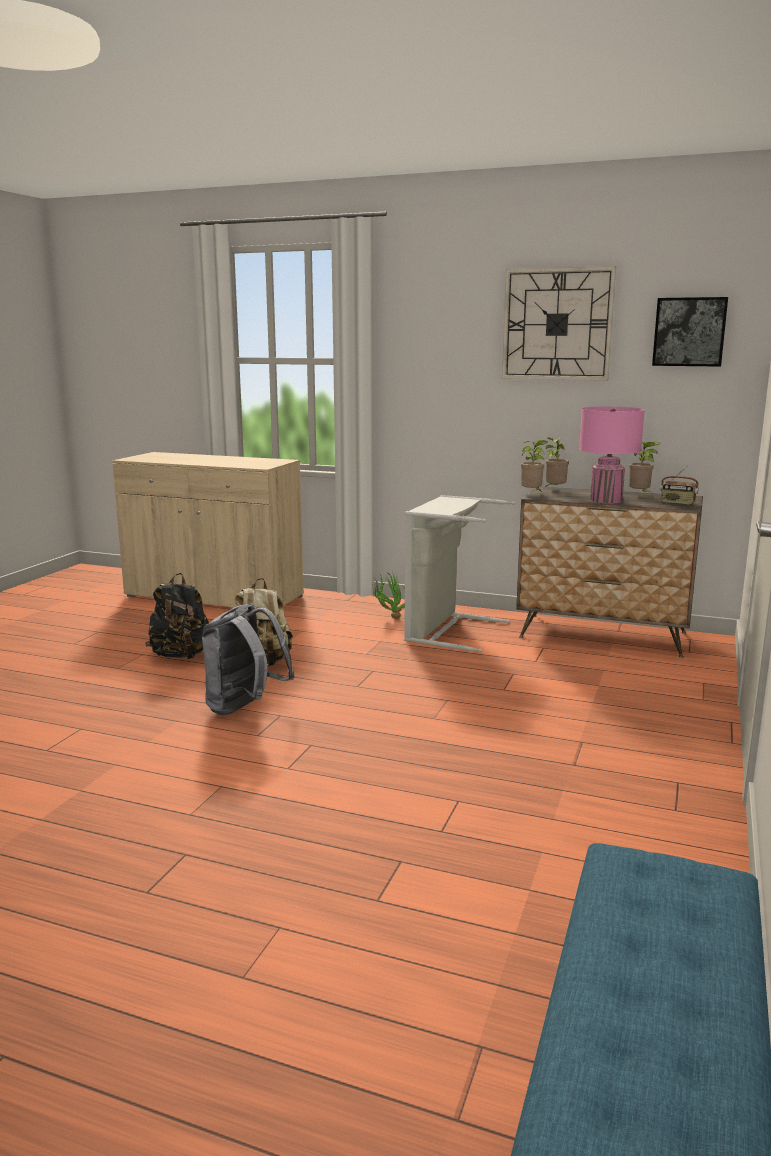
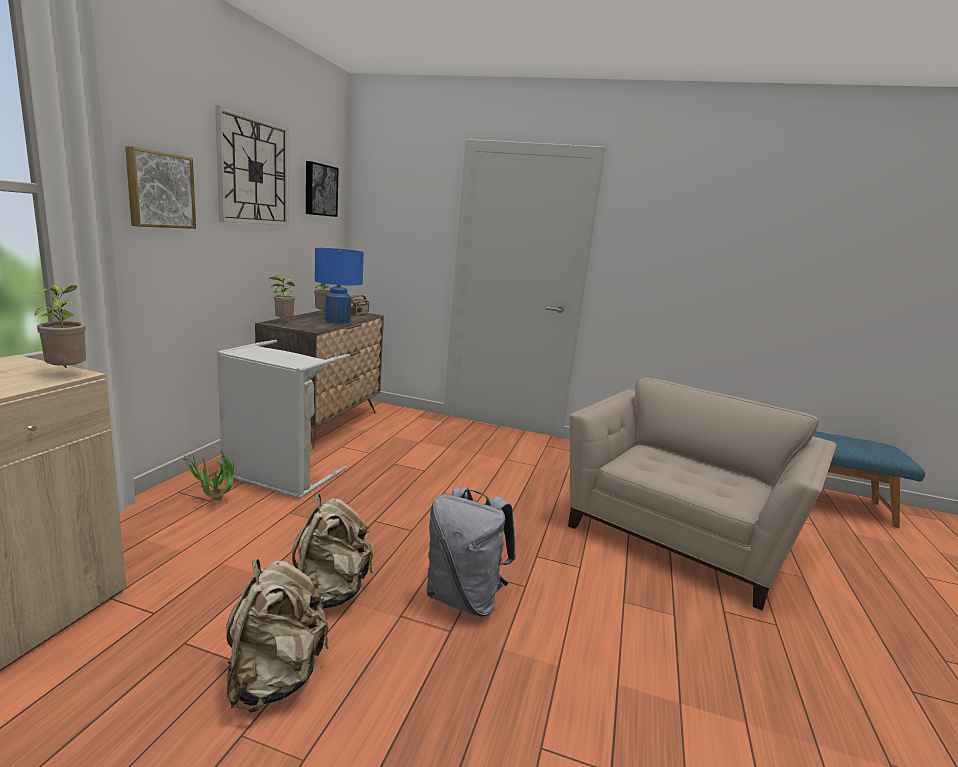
camera: 95 degrees left, 0 degrees up
(181, 656) = (275, 677): black backpack -> beige backpack
(372, 866) = (680, 534): none -> beige armchair
(438, 354) = (159, 190): none -> picture
(532, 494) = (296, 328): potted plant -> potted plant (67, 373)
(606, 500) = (338, 321): pink table lamp -> blue table lamp

